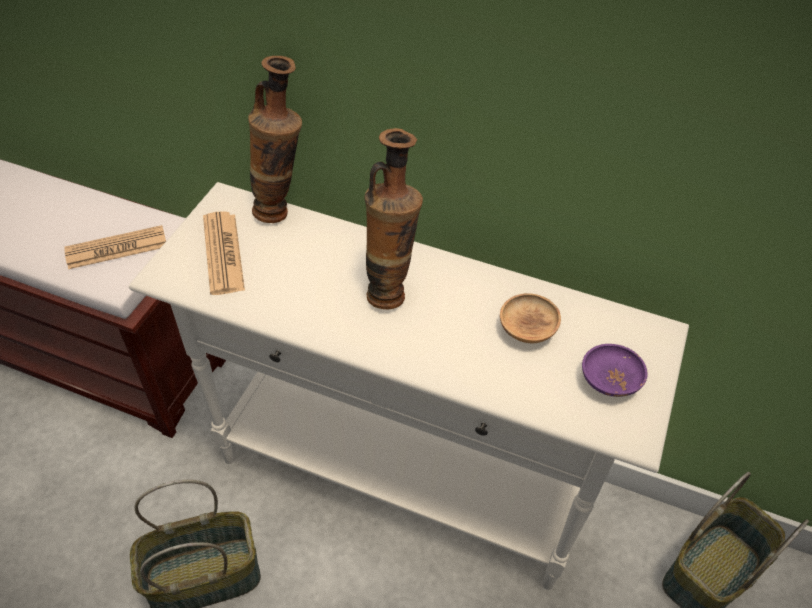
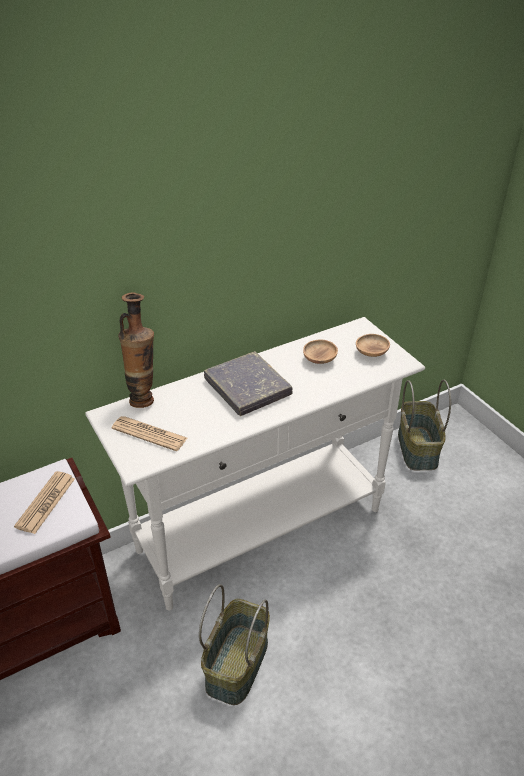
camera: 50 degrees left, 10 degrees down
(390, 289) = (247, 387): vase -> grey book
(609, 381) = (371, 353): purple bowl -> brown bowl

